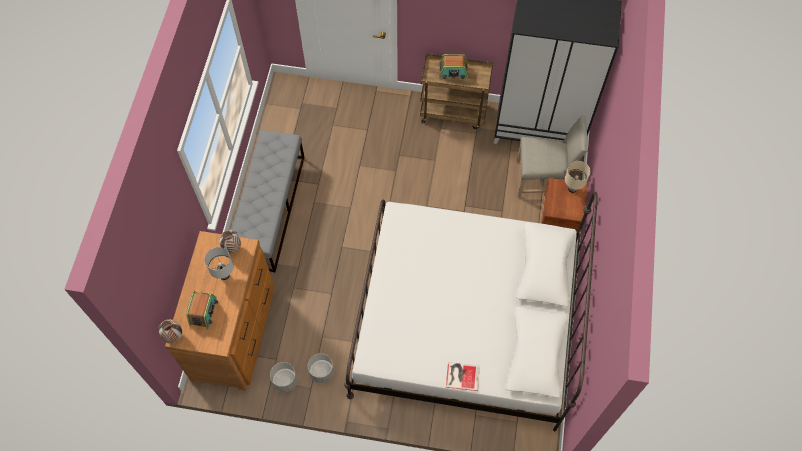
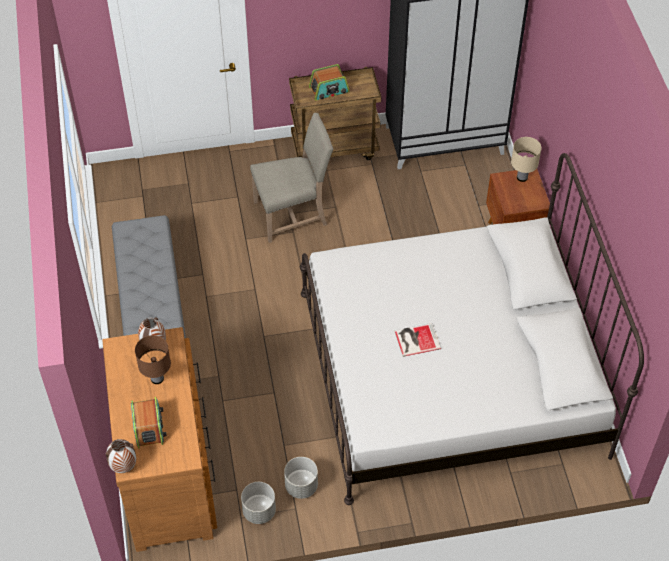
camera: 20 degrees left, 10 degrees down
(224, 275) = (157, 378): white table lamp -> brown table lamp
(461, 375) = (487, 413): book -> book (416, 339)
(543, 179) = (473, 191): beige chair -> beige chair (293, 214)

